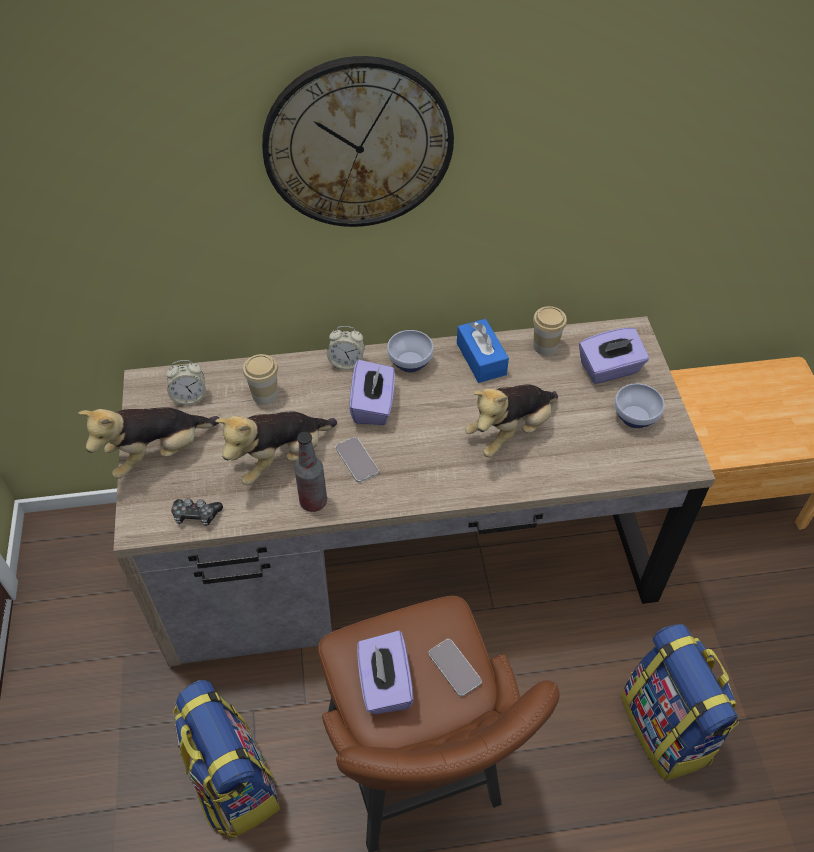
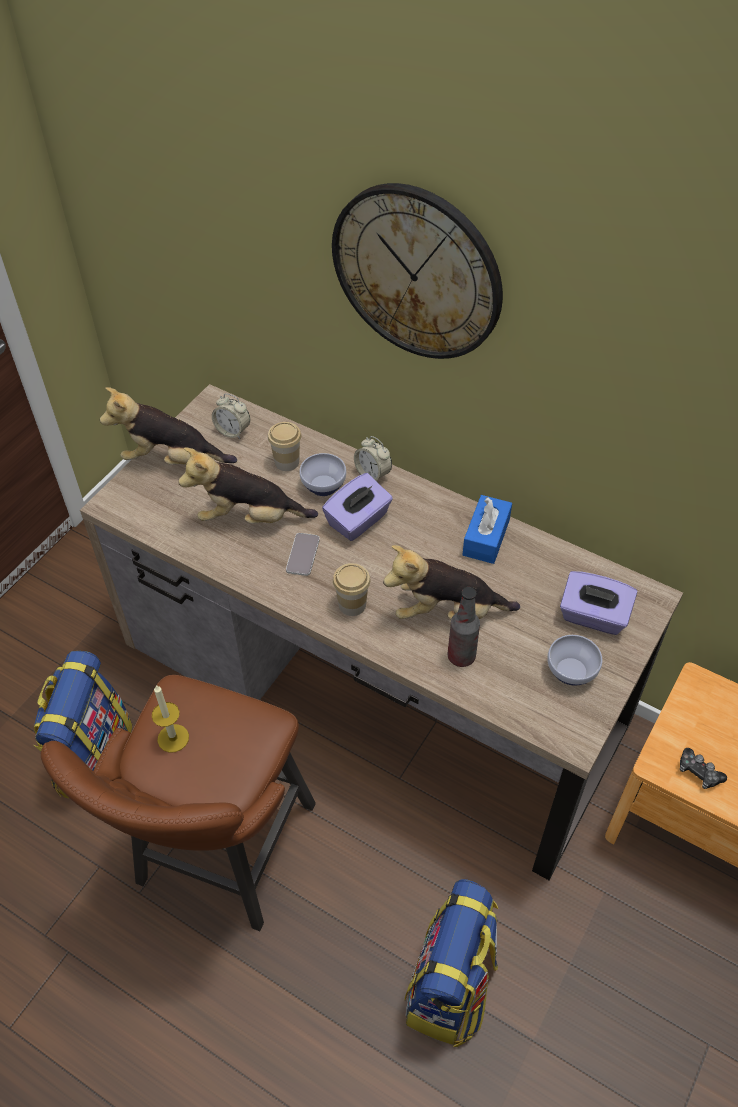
camera: 40 degrees right, 0 degrees up
(196, 515) = (153, 521): game controller -> game controller (698, 772)
(313, 501) = (240, 565): bottle -> bottle (461, 656)
(384, 684) = (173, 738): purple tissue box -> candle
(411, 363) = (424, 505): bowl -> bowl (324, 487)
(454, 667) = (232, 765): phone -> none
(545, 346) = (554, 561): cup -> cup (352, 604)

